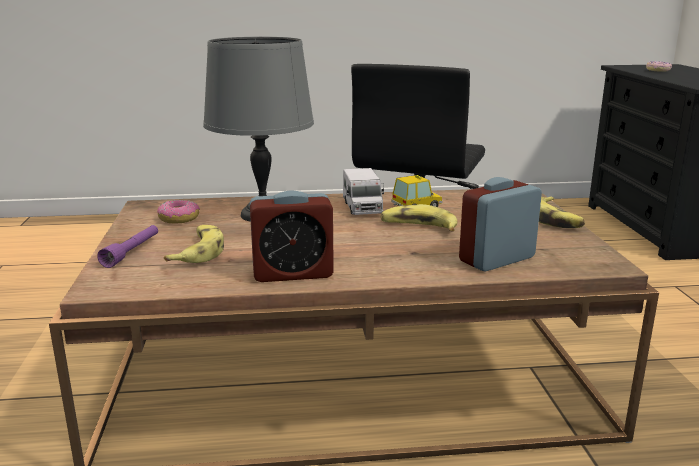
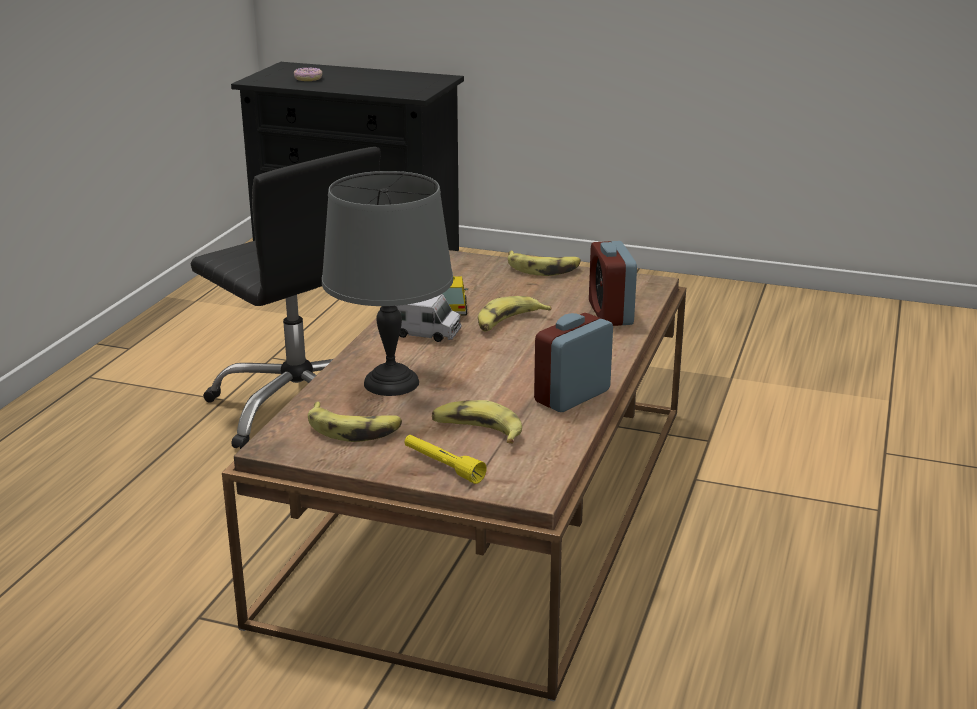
camera: 65 degrees left, 5 degrees up
(132, 252) = (443, 466): purple flashlight -> yellow flashlight
(179, 219) = (354, 429): donut -> banana
(292, 273) = (572, 396): alarm clock -> alarm clock turned 150 degrees counterclockwise

